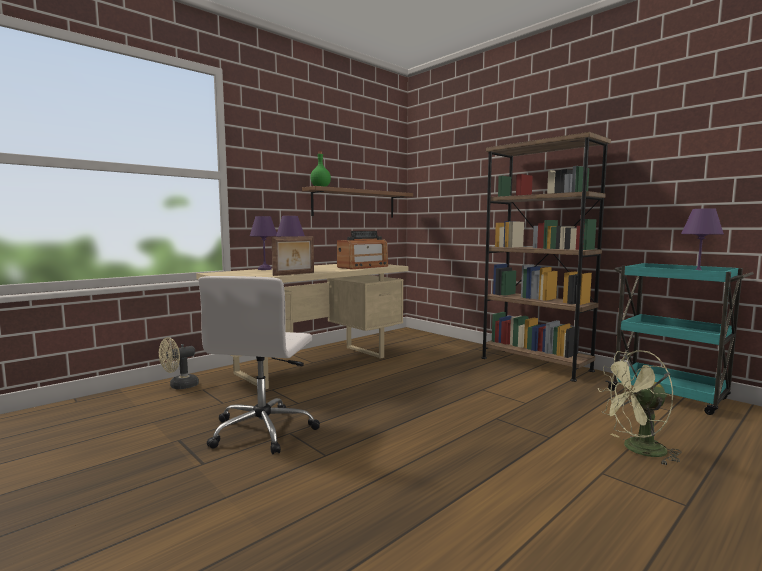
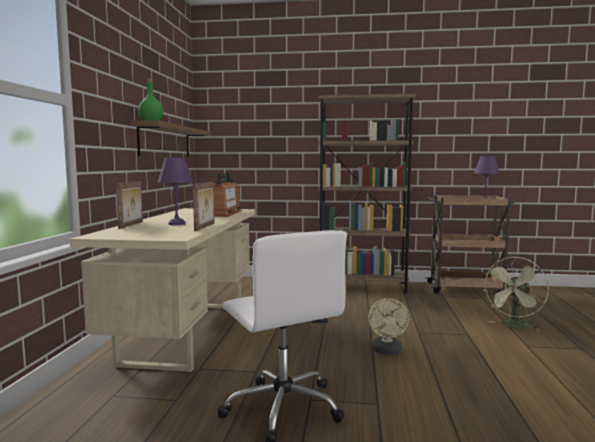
camera: 40 degrees left, 0 degrees up
(179, 386) = (70, 403): beige fan -> beige fan (387, 352)
(264, 269) = (132, 225): purple table lamp -> picture frame
(669, 395) = (465, 289): turquoise cart -> brown cart

